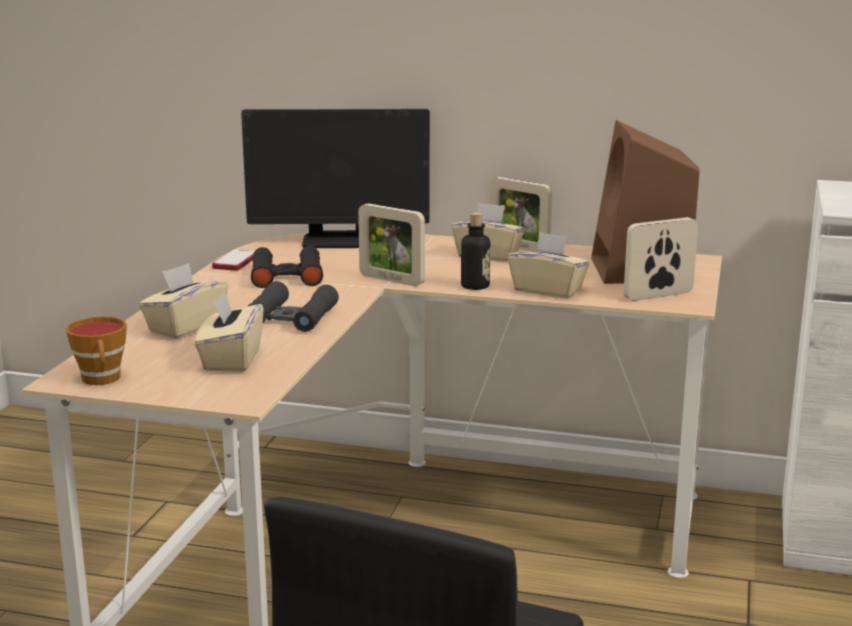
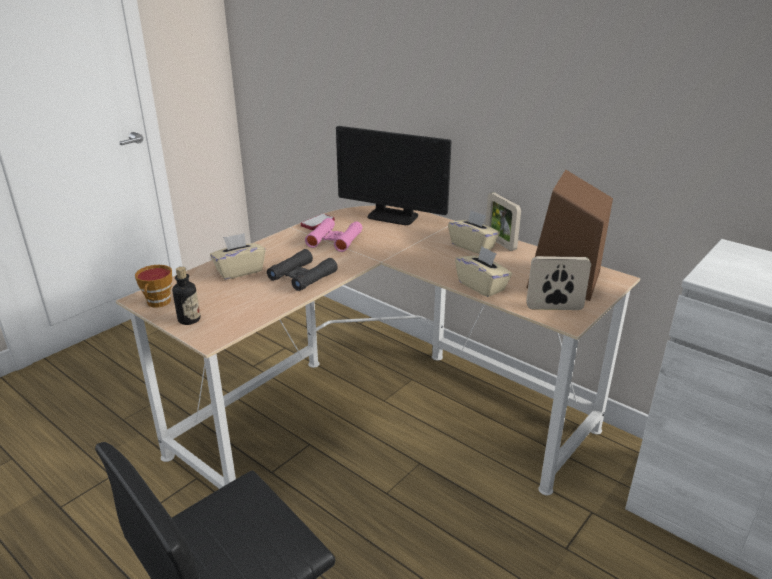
camera: 25 degrees right, 10 degrees up
(231, 360) = (237, 304): beige tissue box -> none
(287, 276) = (335, 240): black binoculars -> pink binoculars
(391, 280) = (392, 256): picture frame -> none
(475, 286) = (438, 272): bottle -> bottle (189, 320)

